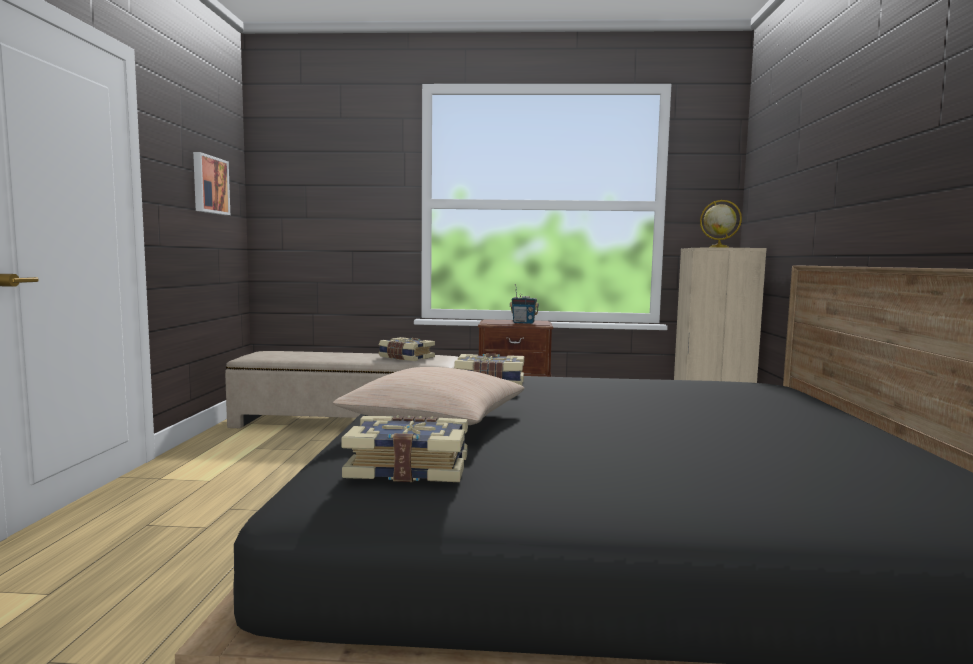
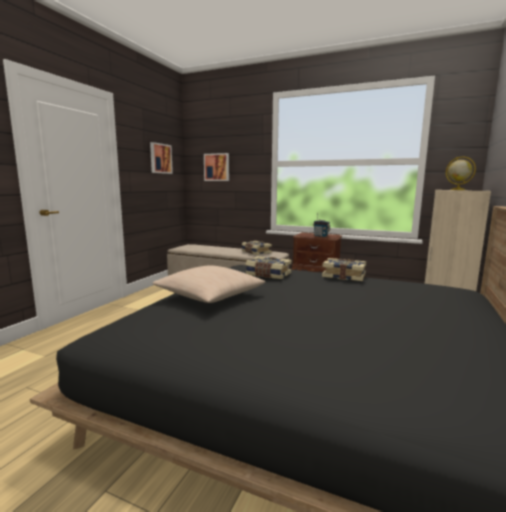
camera: 20 degrees right, 5 degrees up
(315, 207) = (217, 167): none -> picture
(409, 467) = (160, 324): book -> book (344, 276)

